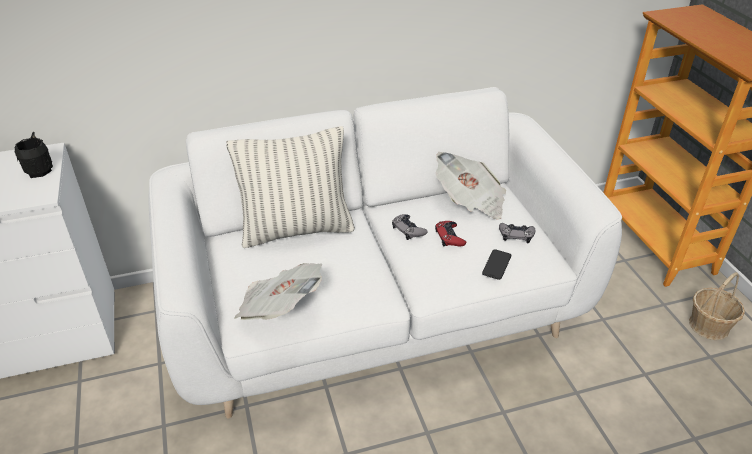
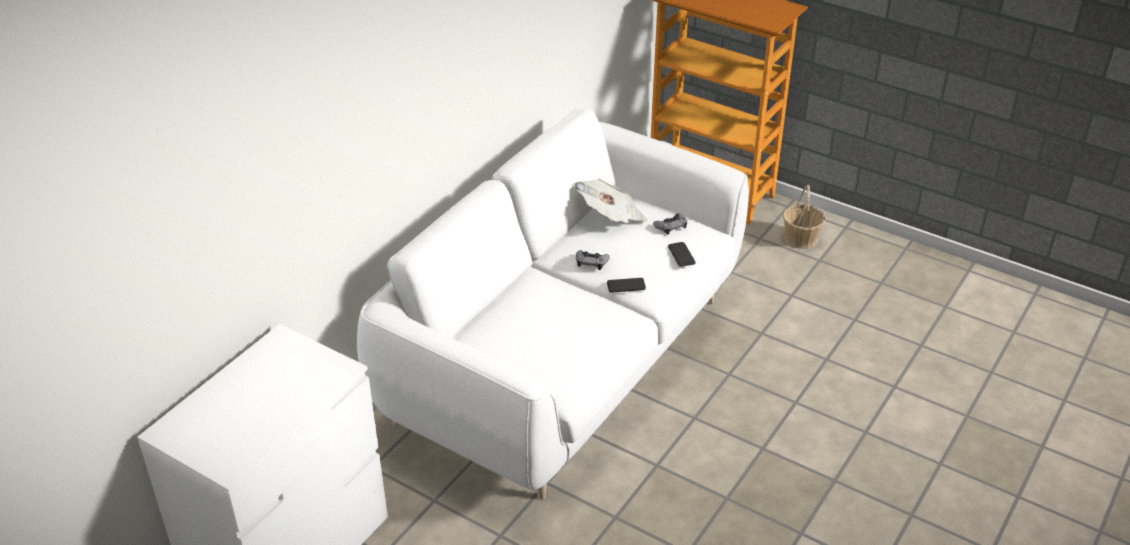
camera: 40 degrees left, 0 degrees up
(40, 169) = (302, 352): black mug -> none
(280, 308) = (573, 365): newspaper -> none
(297, 230) = (508, 306): pillow -> none
(413, 265) = (626, 285): none -> phone
(449, 237) = (628, 251): red game controller -> none

